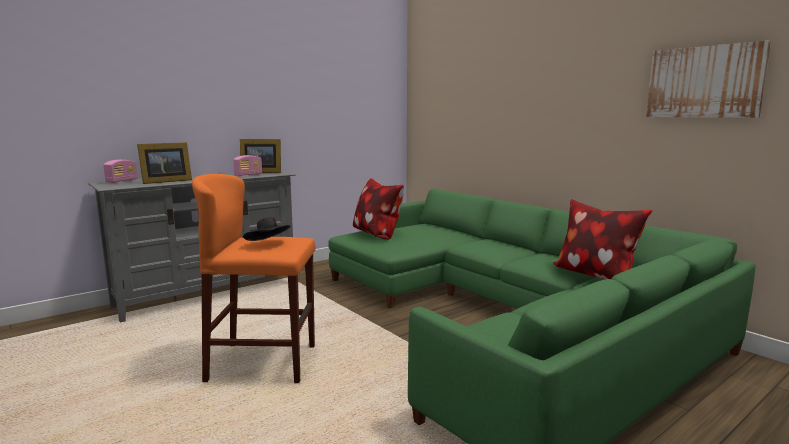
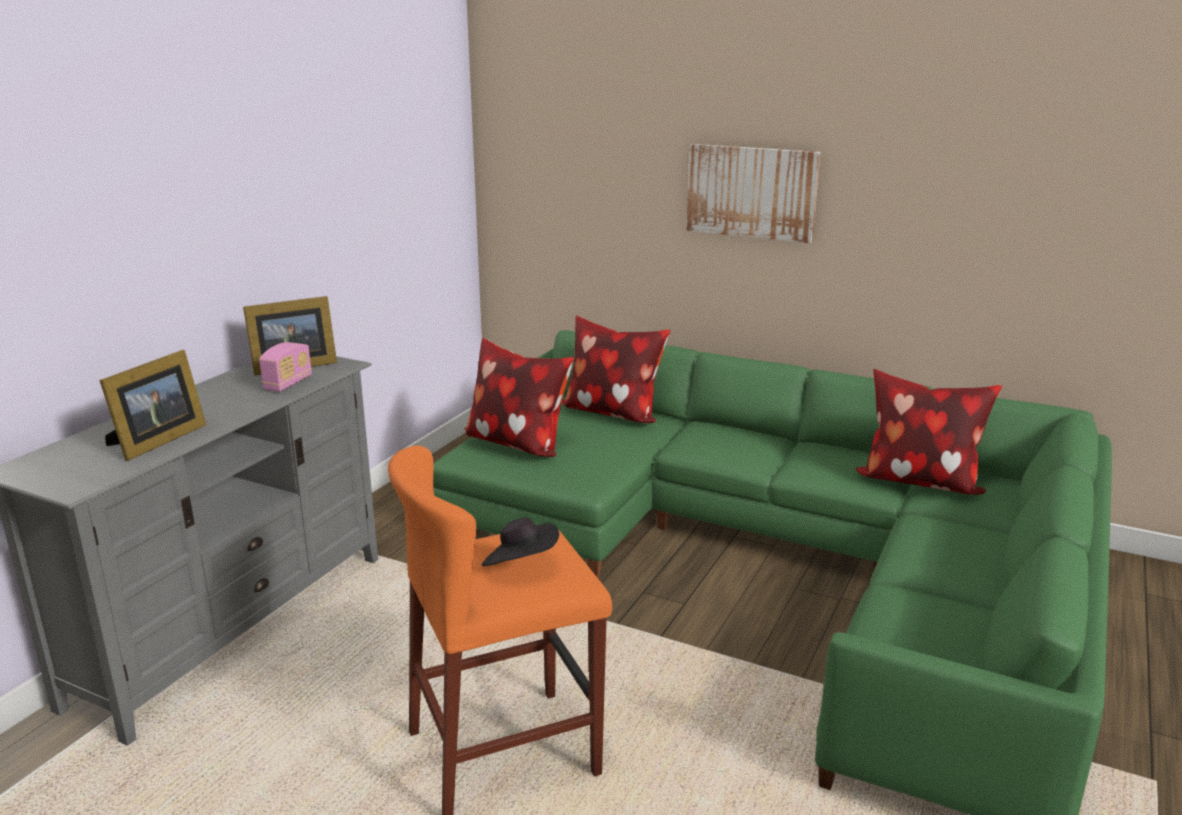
camera: 25 degrees left, 10 degrees up
(122, 181) = (52, 457): radio -> none
(442, 230) = (612, 413): none -> pillow
(704, 82) = (1046, 186): picture -> picture (751, 192)

